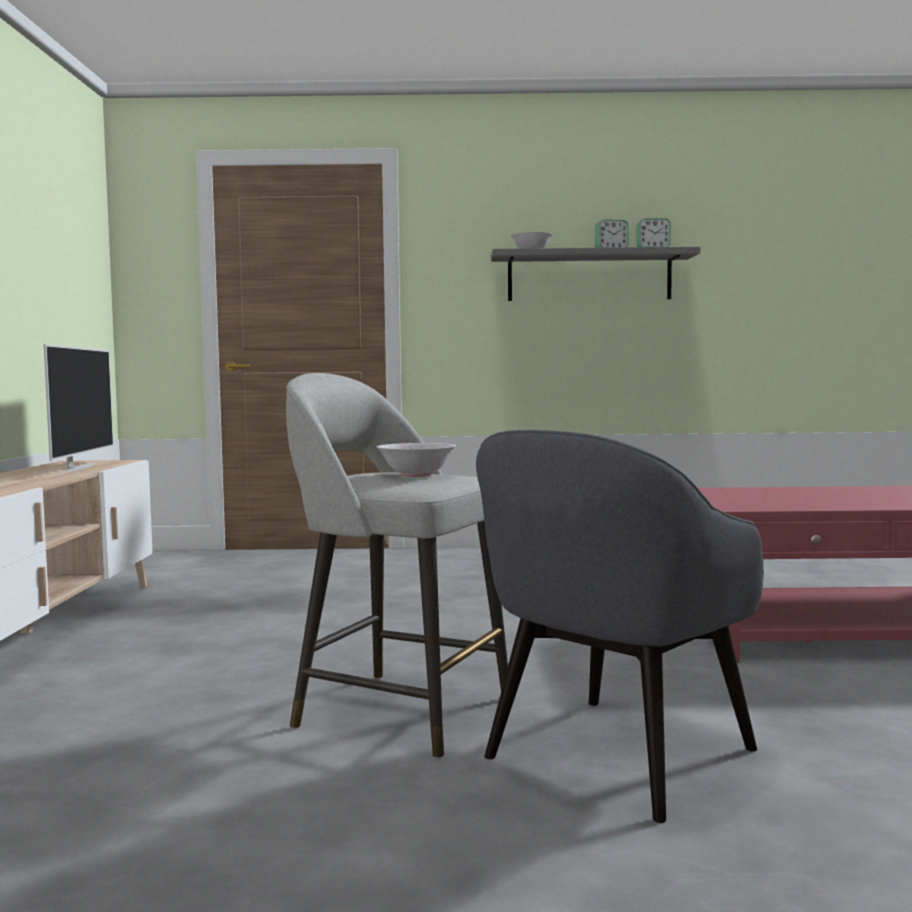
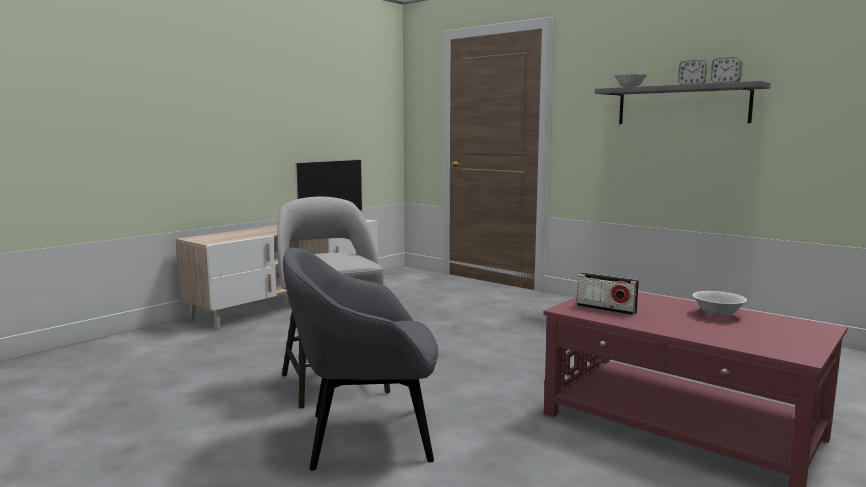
camera: 40 degrees right, 5 degrees up
(416, 475) = (336, 259): white bowl -> white bowl (717, 315)
(769, 502) = (606, 309): none -> radio

